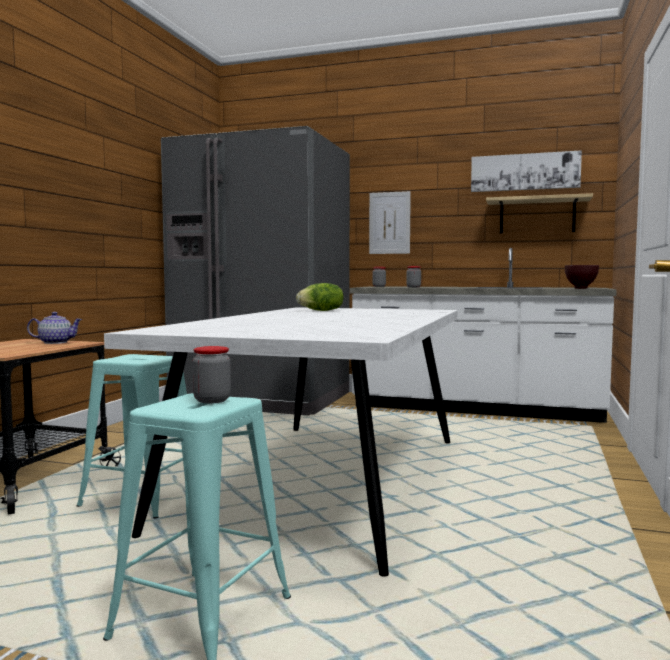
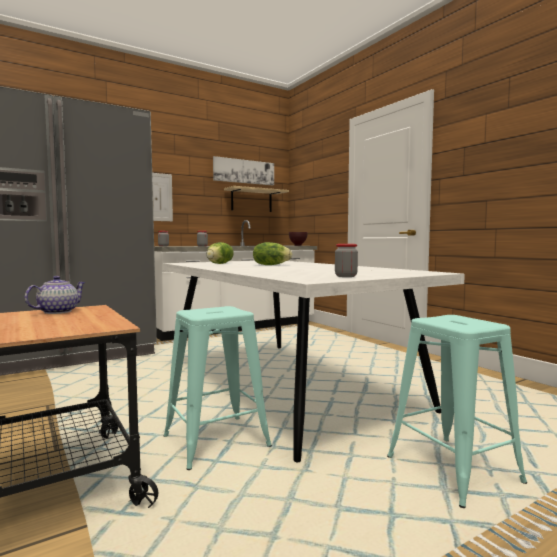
camera: 50 degrees left, 0 degrees up
(212, 400) = (448, 319): jar -> jar (346, 276)
(344, 315) = (271, 265): none -> lettuce

